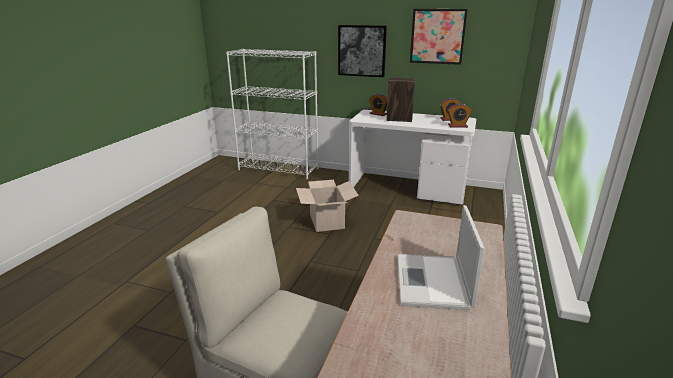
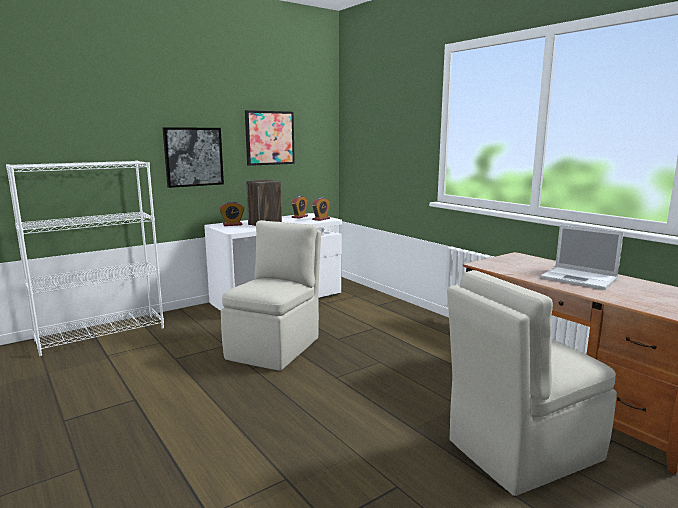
camera: 55 degrees left, 10 degrees down
(327, 221) = (275, 347): cardboard box -> beige chair

